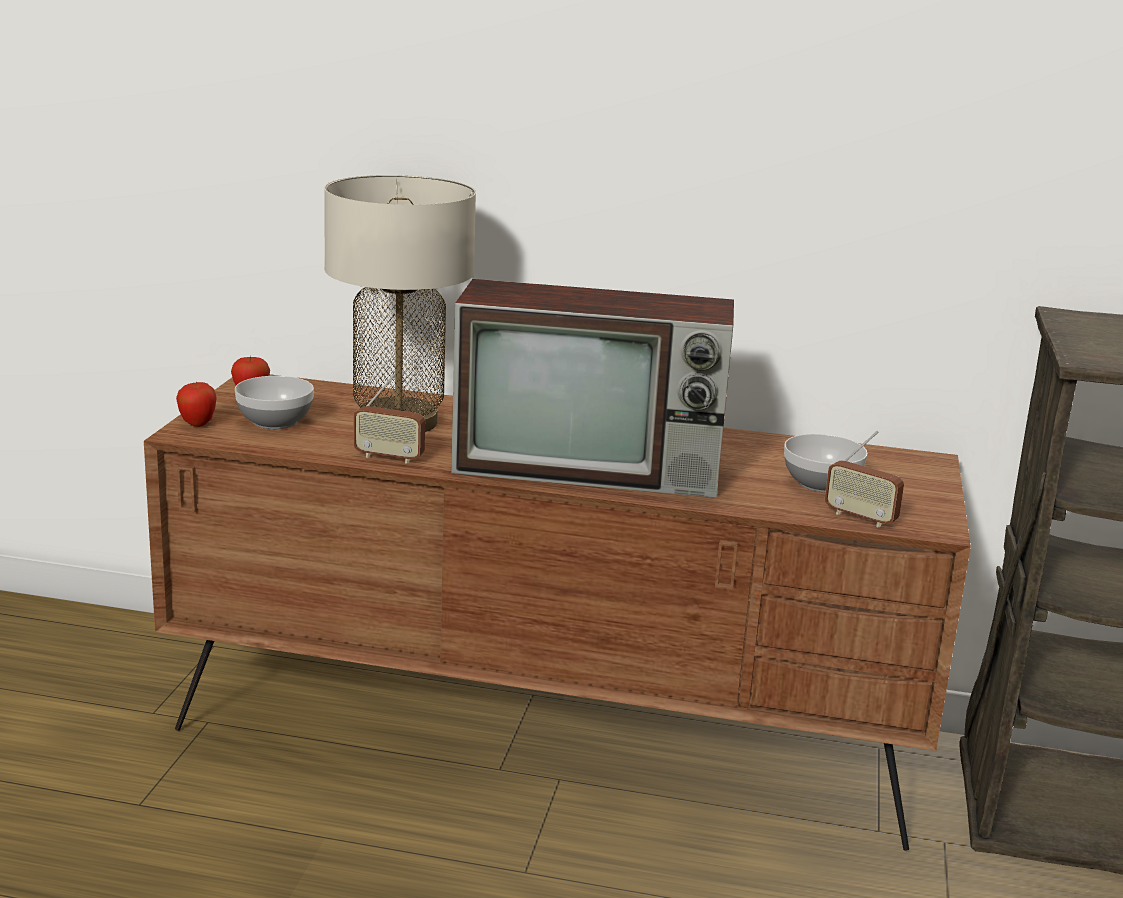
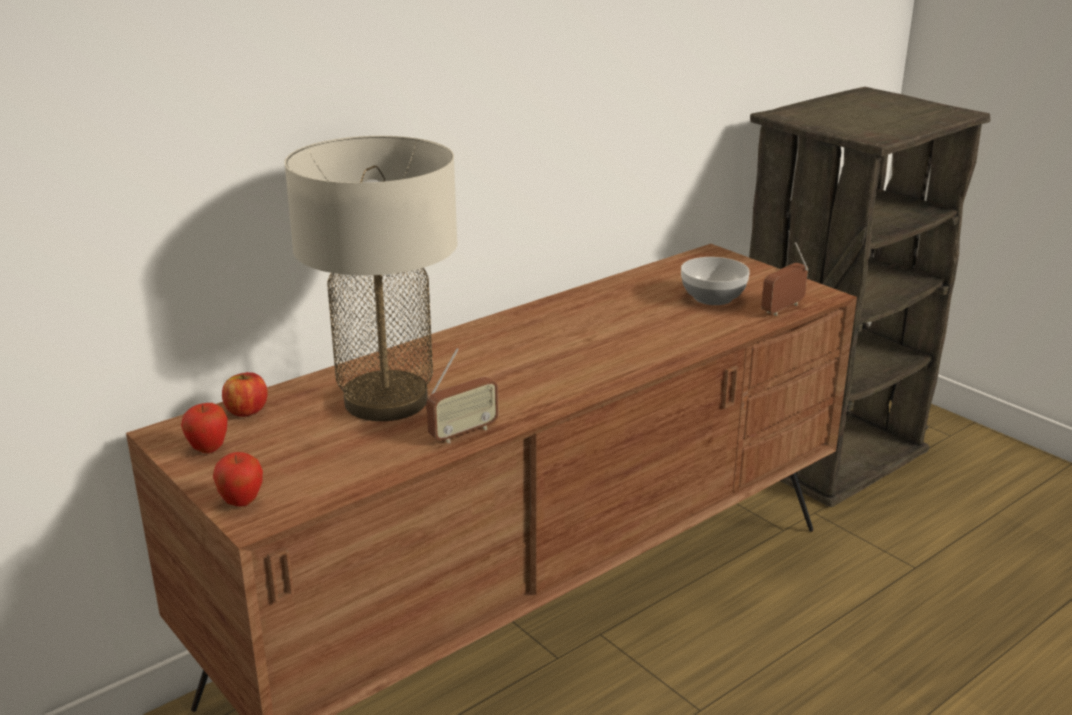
camera: 50 degrees left, 5 degrees up
(274, 421) = (297, 459): bowl -> none
(317, 390) = (246, 411): none -> apple
(593, 468) = (593, 359): television -> none
(860, 518) = (783, 309): radio -> radio turned 150 degrees clockwise

